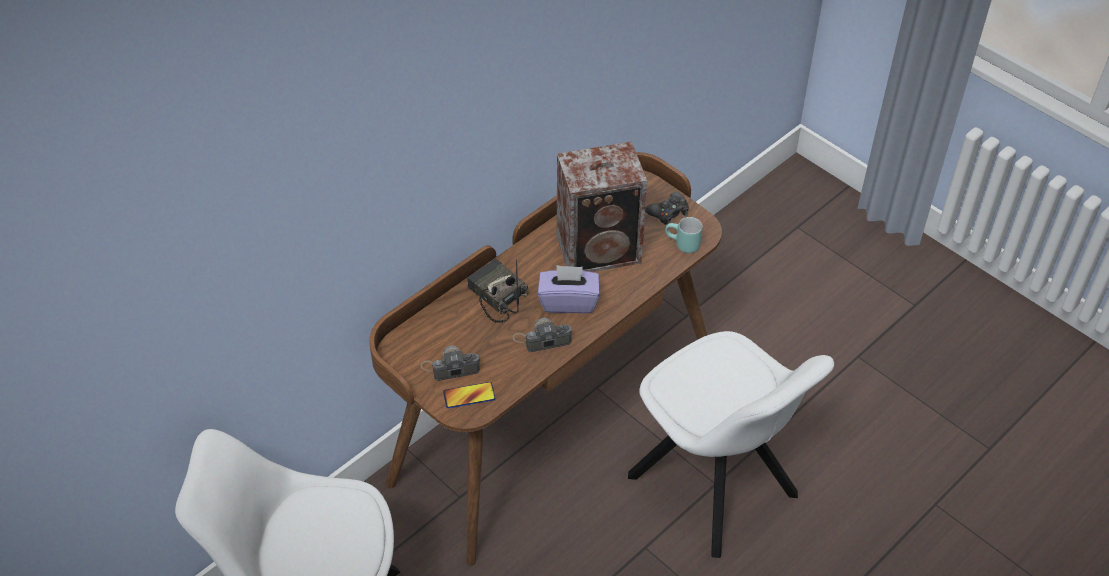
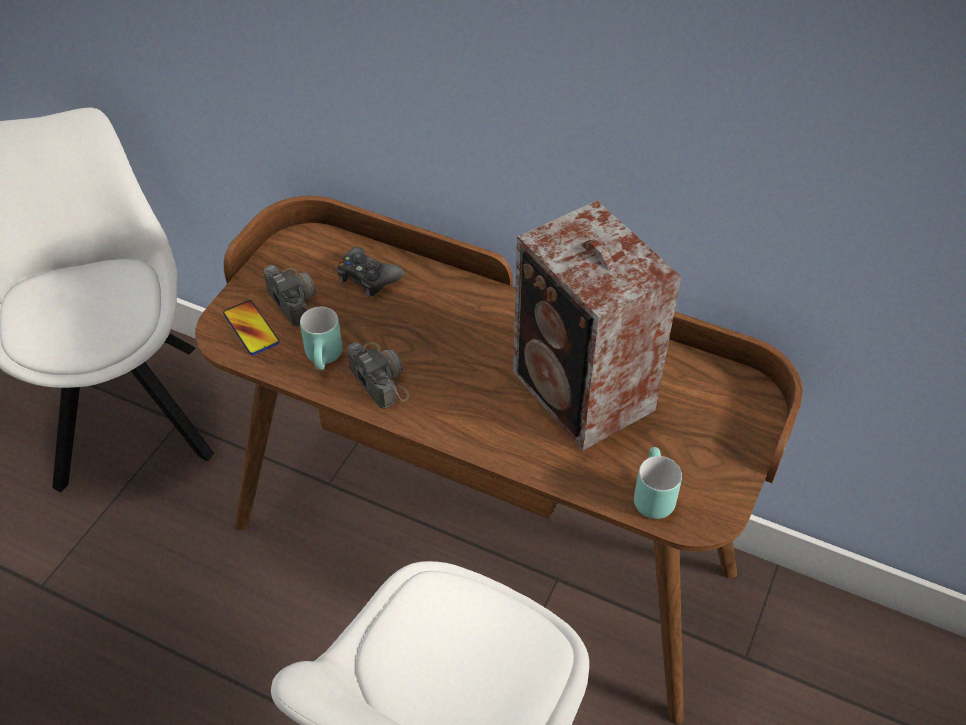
camera: 70 degrees right, 0 degrees up
(496, 295) = (437, 305): radio -> none
(516, 362) = (326, 359): none -> turquoise mug
(568, 301) = (462, 384): purple tissue box -> none
(668, 212) = (712, 457): black game controller -> black game controller (368, 278)

